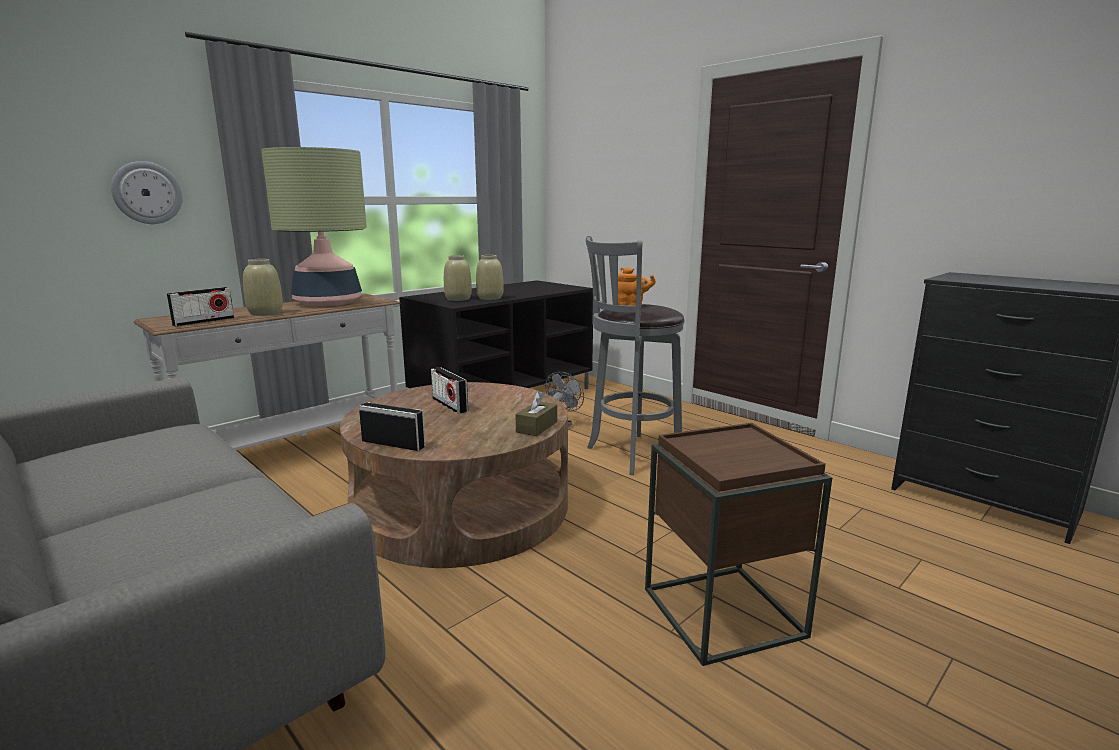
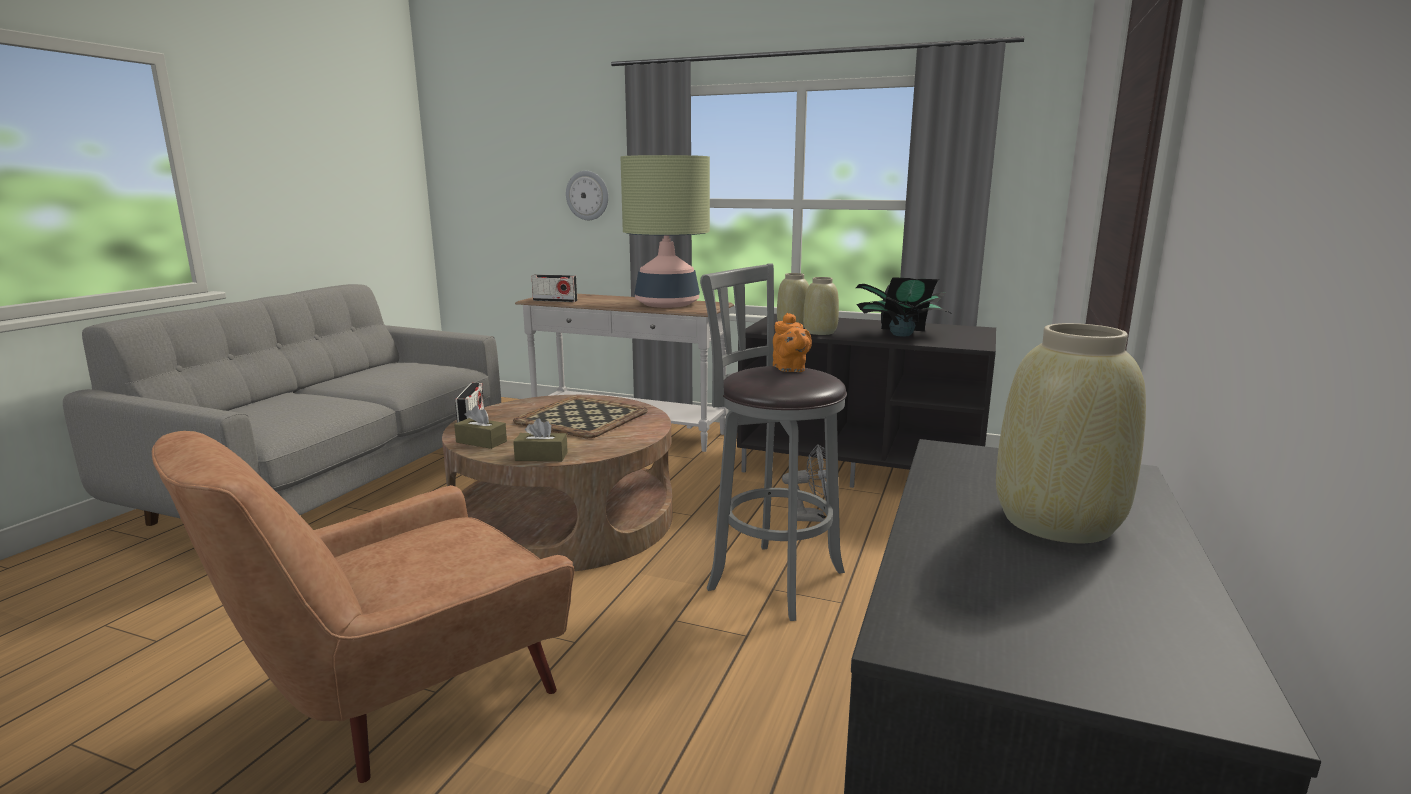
camera: 65 degrees right, 0 degrees up
(266, 313) = (601, 303): beige vase -> beige vase (1059, 522)
(449, 405) = (582, 418): radio -> tray
(465, 444) = (481, 442): none -> brown tissue box
(526, 290) = (900, 334): none -> potted plant
(722, 612) = (403, 701): brown side table -> brown armchair

